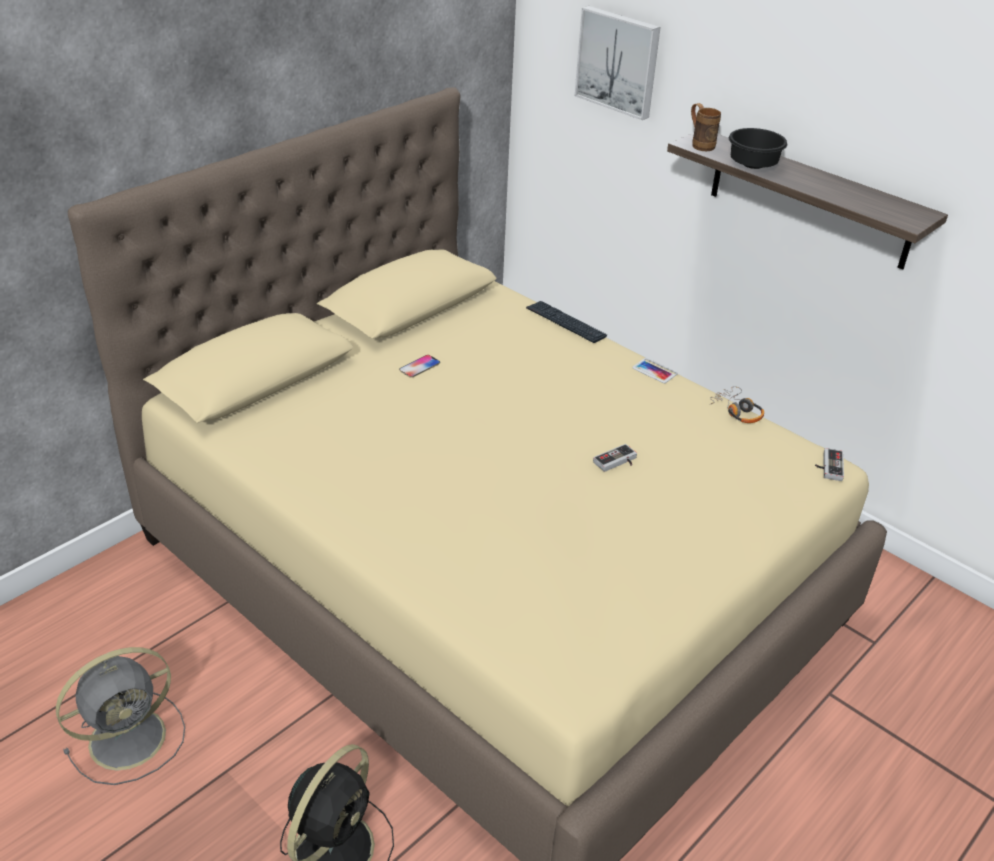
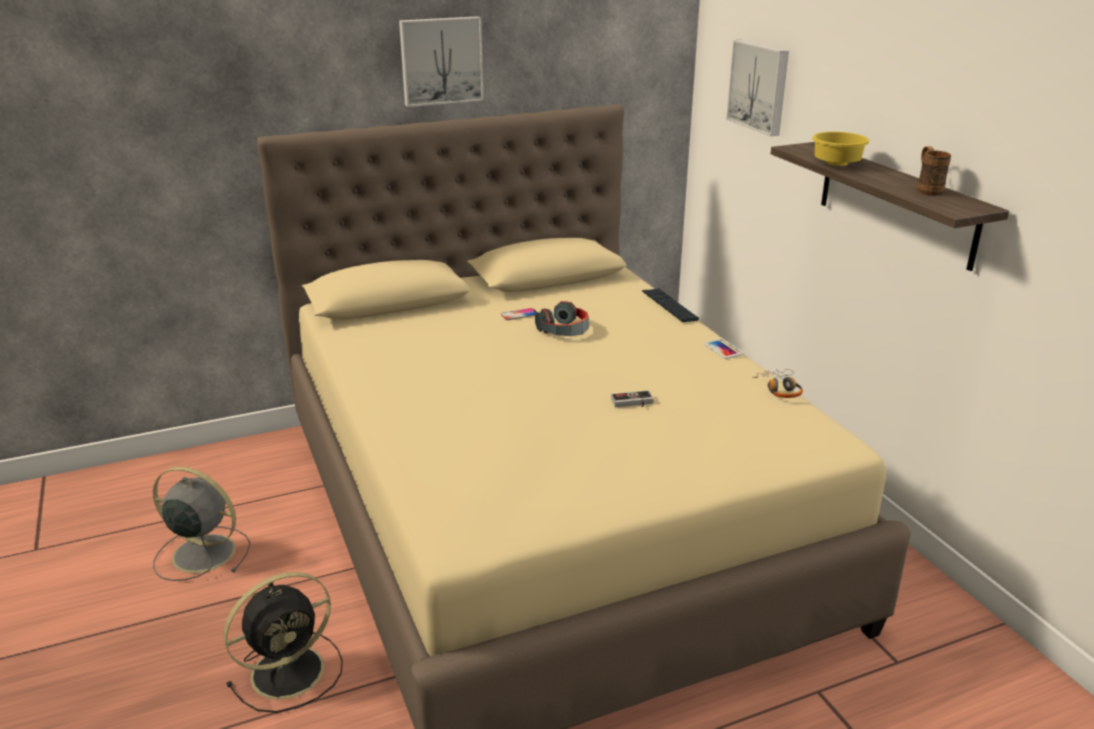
camera: 25 degrees right, 10 degrees down
(131, 737) = (201, 553): grey fan -> grey fan turned 150 degrees counterclockwise
(264, 68) = (441, 61): none -> picture
(483, 379) = (564, 330): none -> headphones
(699, 144) = (800, 149): brown mug -> brown mug (927, 190)
(751, 165) = (835, 164): black bowl -> yellow bowl
(828, 466) = (840, 444): game controller -> none

